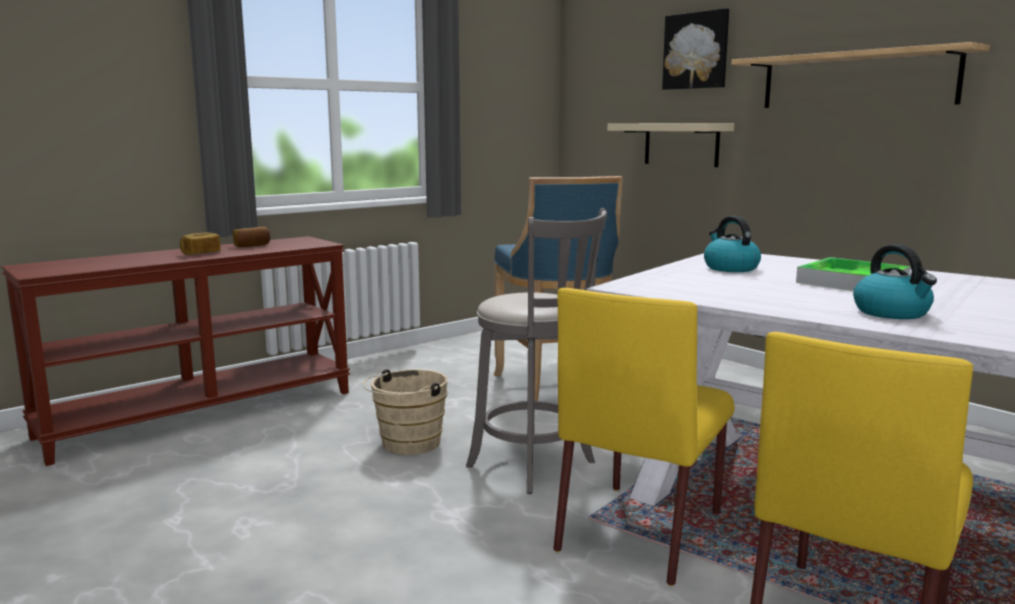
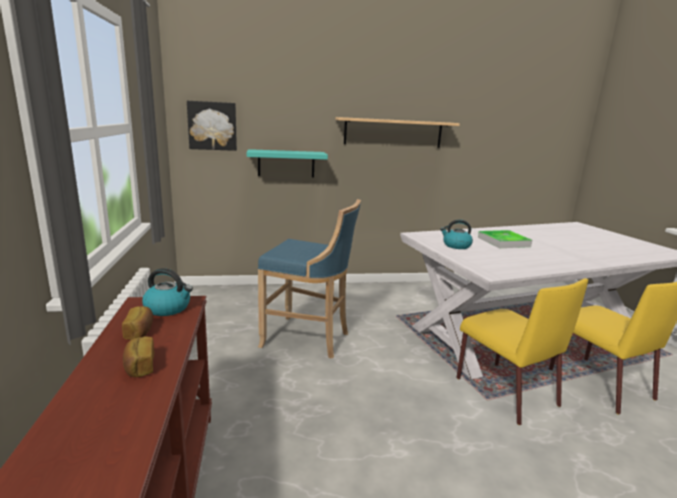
camera: 60 degrees left, 5 degrees up
(407, 444) = (343, 425): beige bucket -> none
(536, 466) = (414, 390): grey stool -> none
(681, 144) = (286, 163): beige shelf -> turquoise shelf
(696, 51) = (295, 106): picture -> picture (212, 126)
(892, 313) = (568, 256): kettle -> kettle (168, 308)

